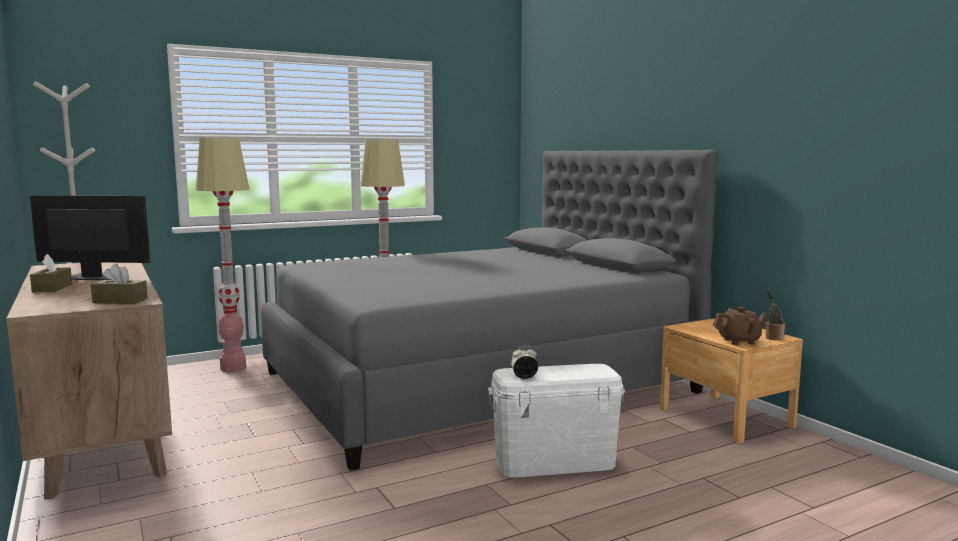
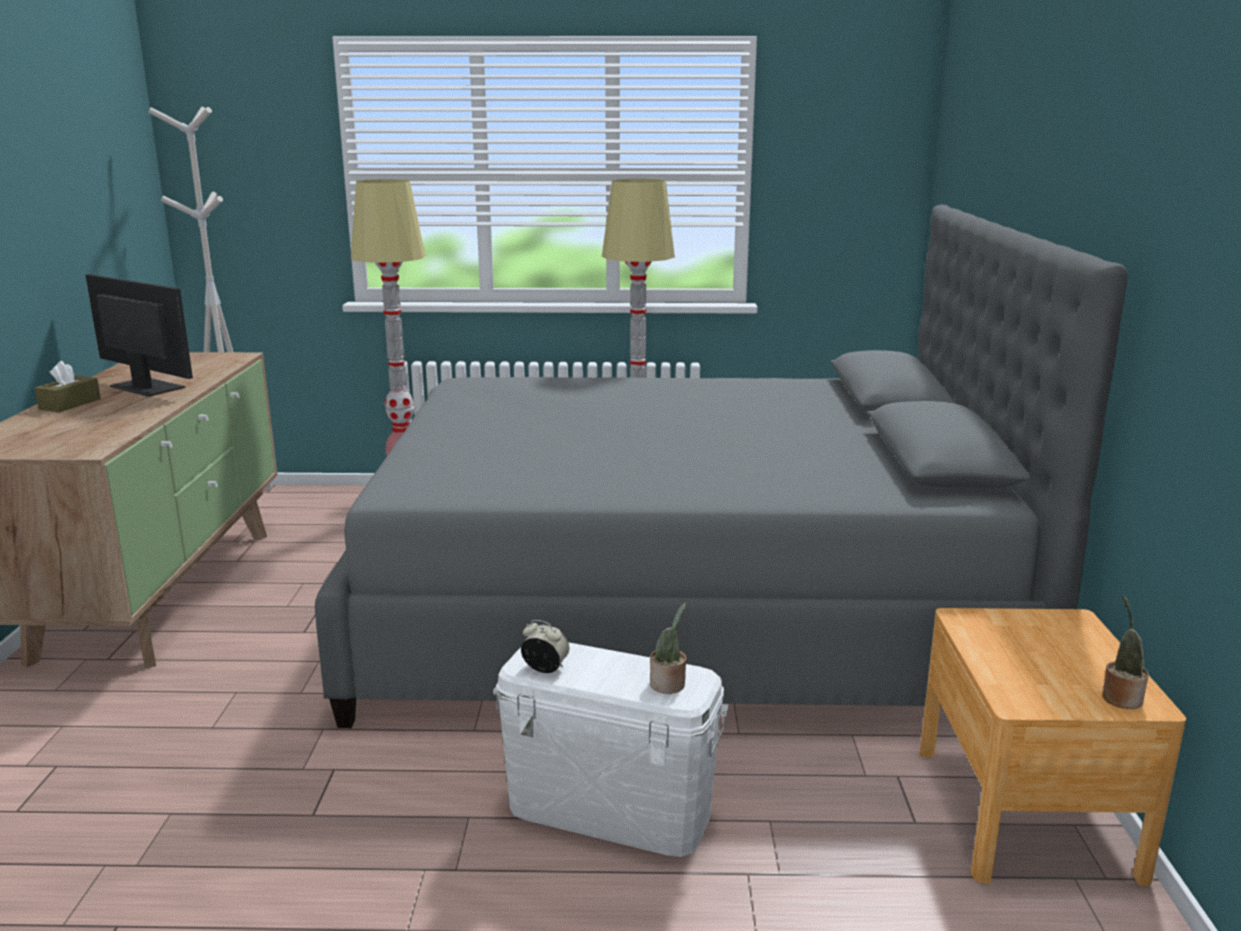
camera: 30 degrees right, 10 degrees up
(120, 301) = (74, 445): brown tissue box -> none
(592, 371) = (669, 685): none -> potted plant
(739, 341) = (1028, 689): brown teapot -> none

